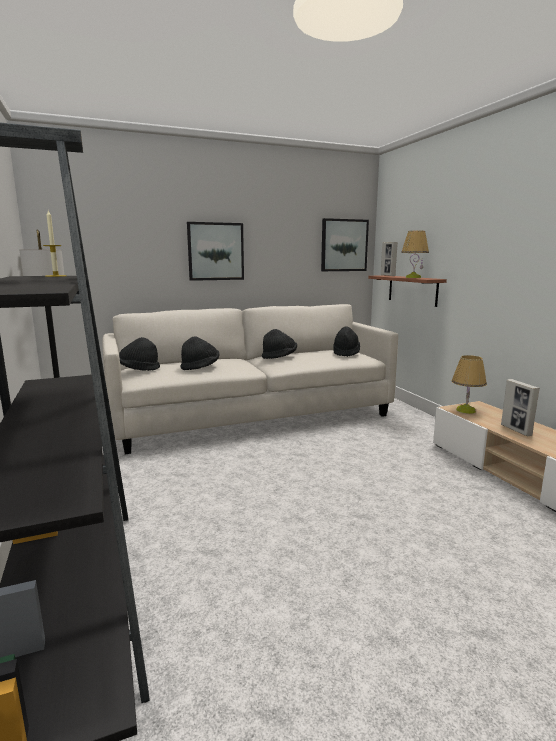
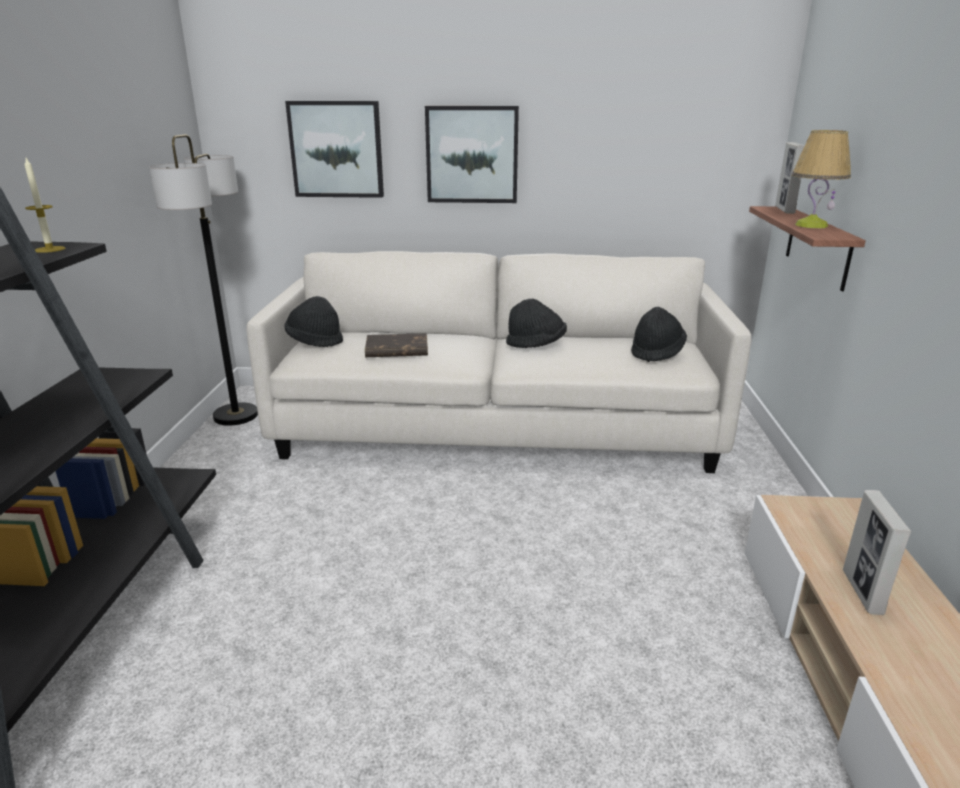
camera: 25 degrees right, 10 degrees up
(200, 367) = (396, 350): black hat -> brown book
(344, 245) = (716, 143): picture -> picture (336, 149)
(465, 410) = (808, 516): table lamp -> none

